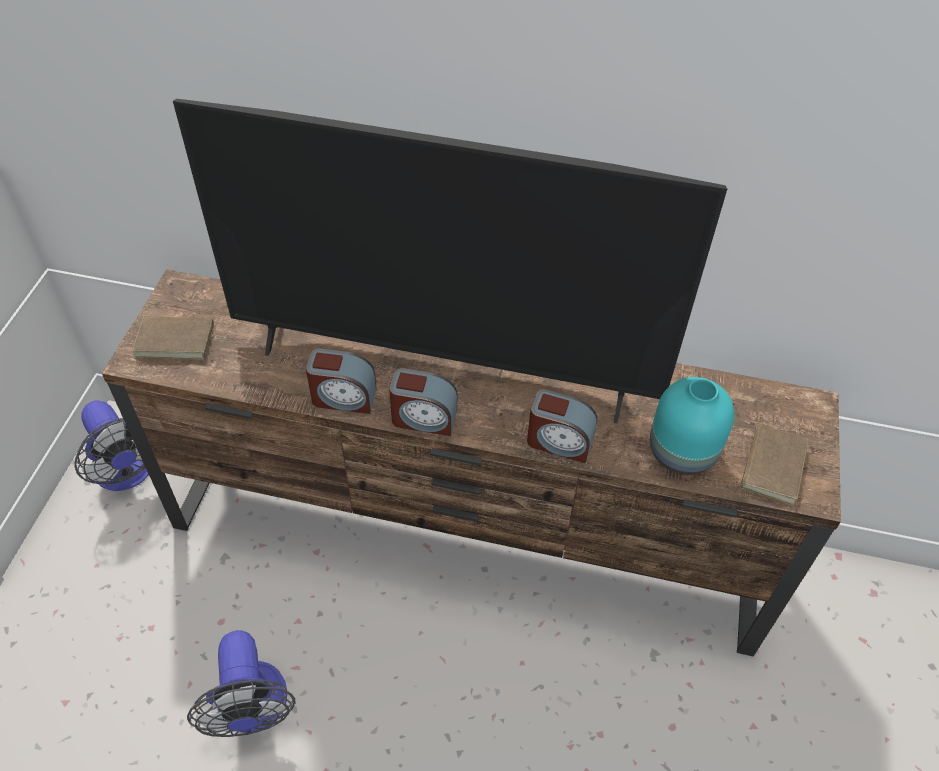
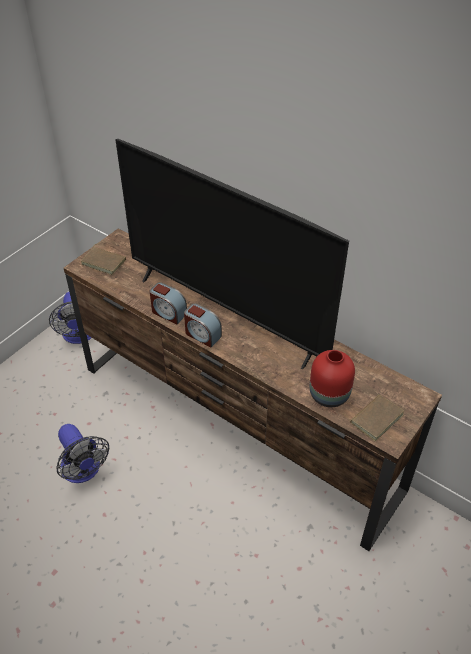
camera: 25 degrees right, 5 degrees down
(253, 710) = (83, 471): fan -> fan turned 45 degrees counterclockwise
(559, 441) = (265, 368): alarm clock -> none
(680, 450) = (329, 394): turquoise vase -> red vase

